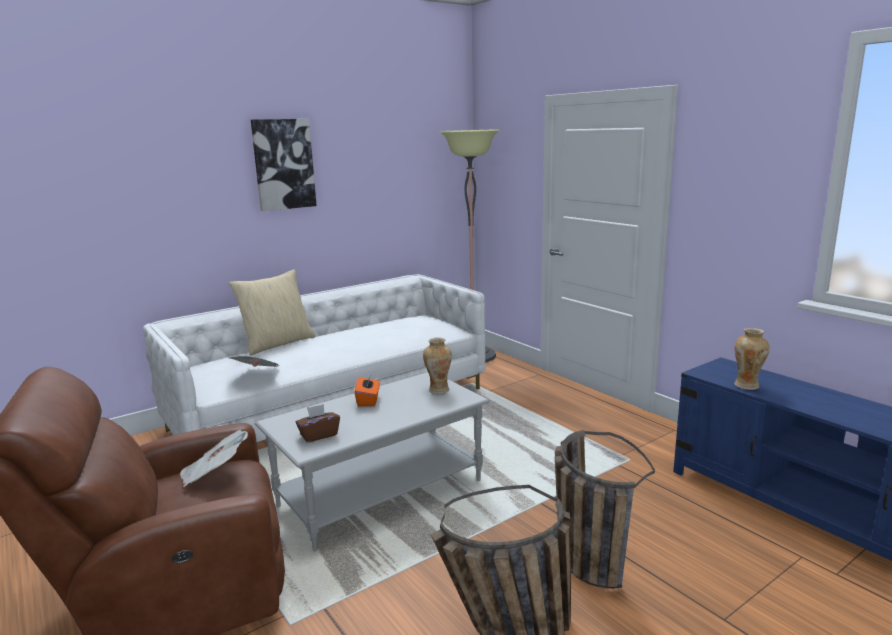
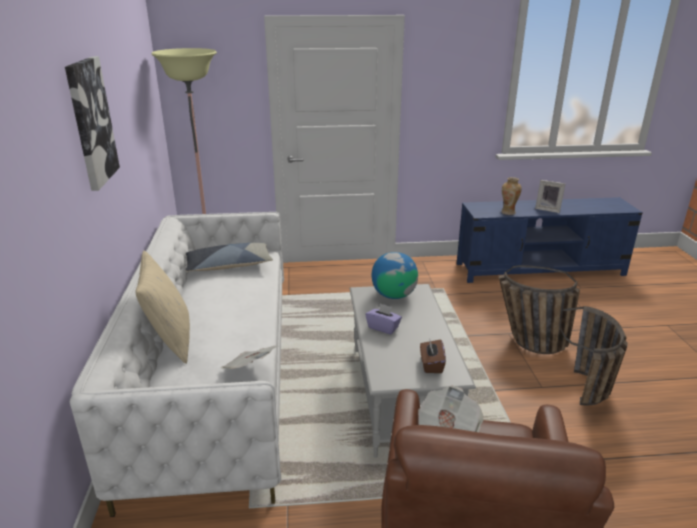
camera: 60 degrees left, 10 degrees up
(368, 400) = (383, 327): orange tissue box -> purple tissue box
(410, 325) = (229, 265): none -> pillow
(438, 390) = (393, 295): vase -> globe
(826, 407) = (548, 209): none -> picture frame

